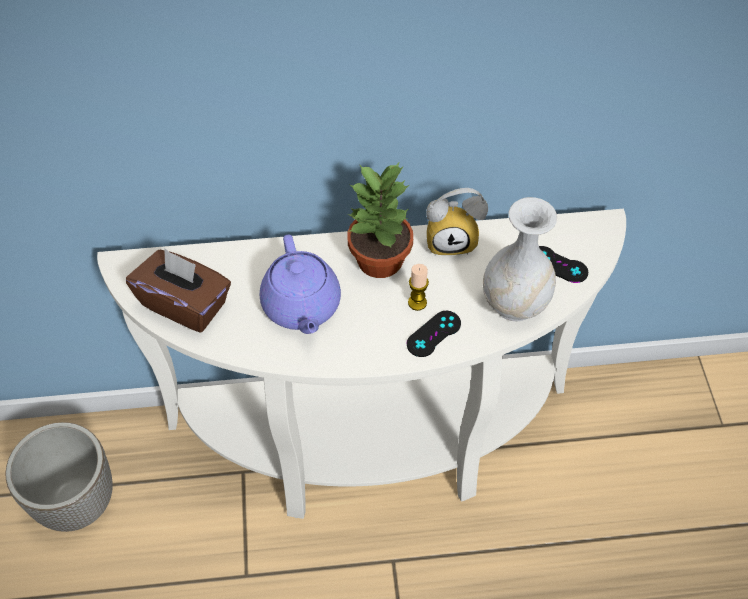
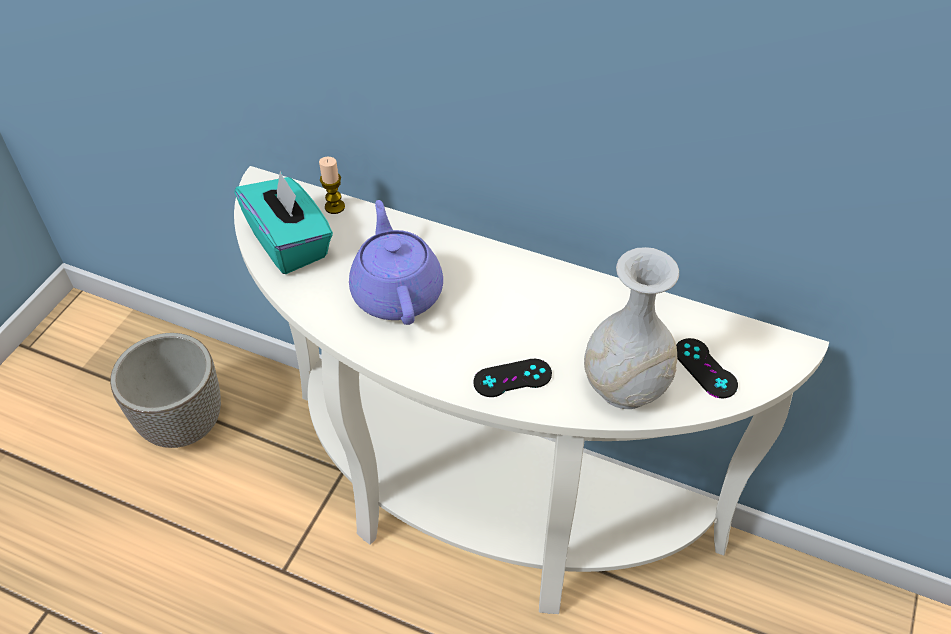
camera: 30 degrees right, 5 degrees down
(185, 304) = (290, 243): brown tissue box -> turquoise tissue box
(301, 306) = (397, 292): purple teapot -> purple teapot turned 150 degrees clockwise
(381, 261) = (509, 282): potted plant -> none
(417, 302) = (517, 339): candle -> candle (335, 207)
(452, 240) = (601, 293): alarm clock -> none

